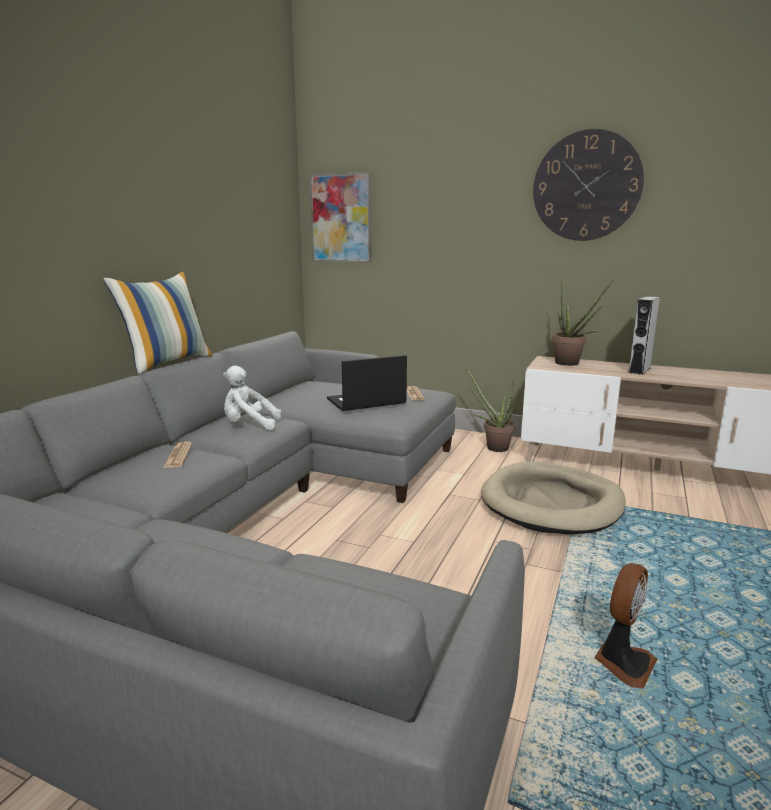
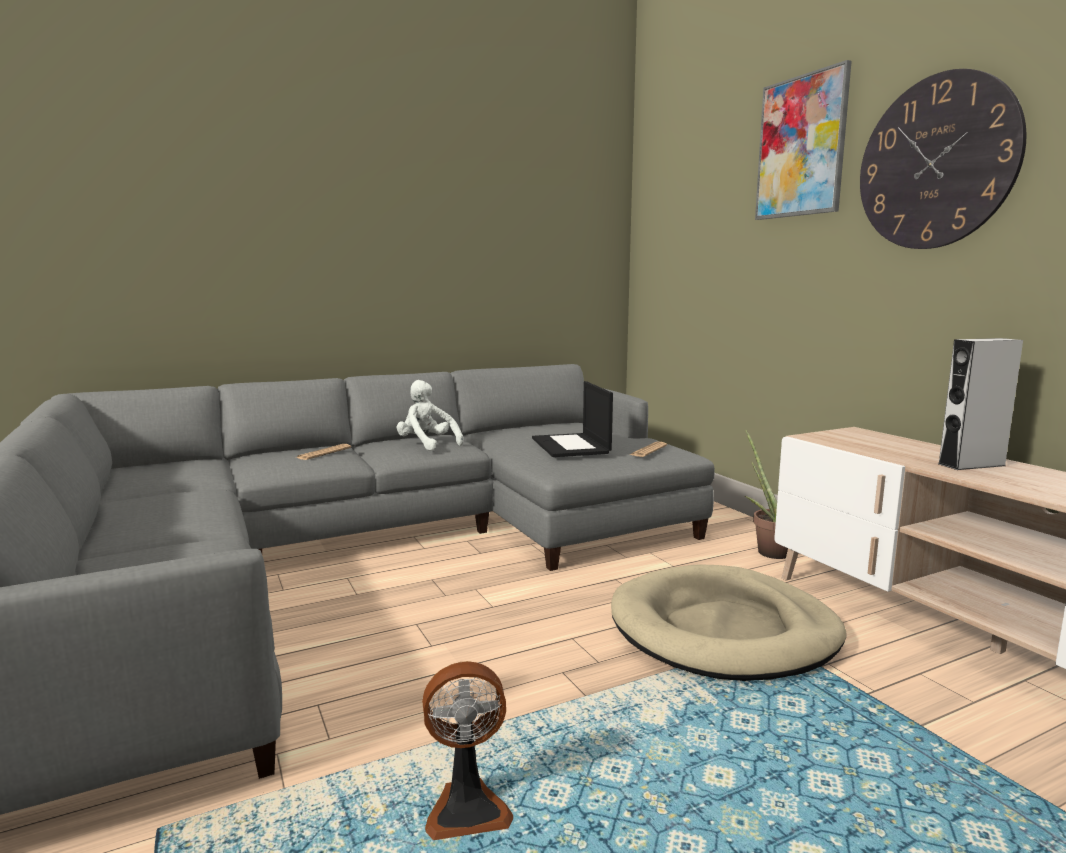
camera: 40 degrees right, 5 degrees down
(167, 362) = (389, 373): pillow -> none
(341, 218) = (662, 235): picture -> picture (801, 147)
(366, 401) = (571, 446): laptop -> laptop turned 120 degrees counterclockwise
(571, 364) = (874, 441): potted plant -> none

